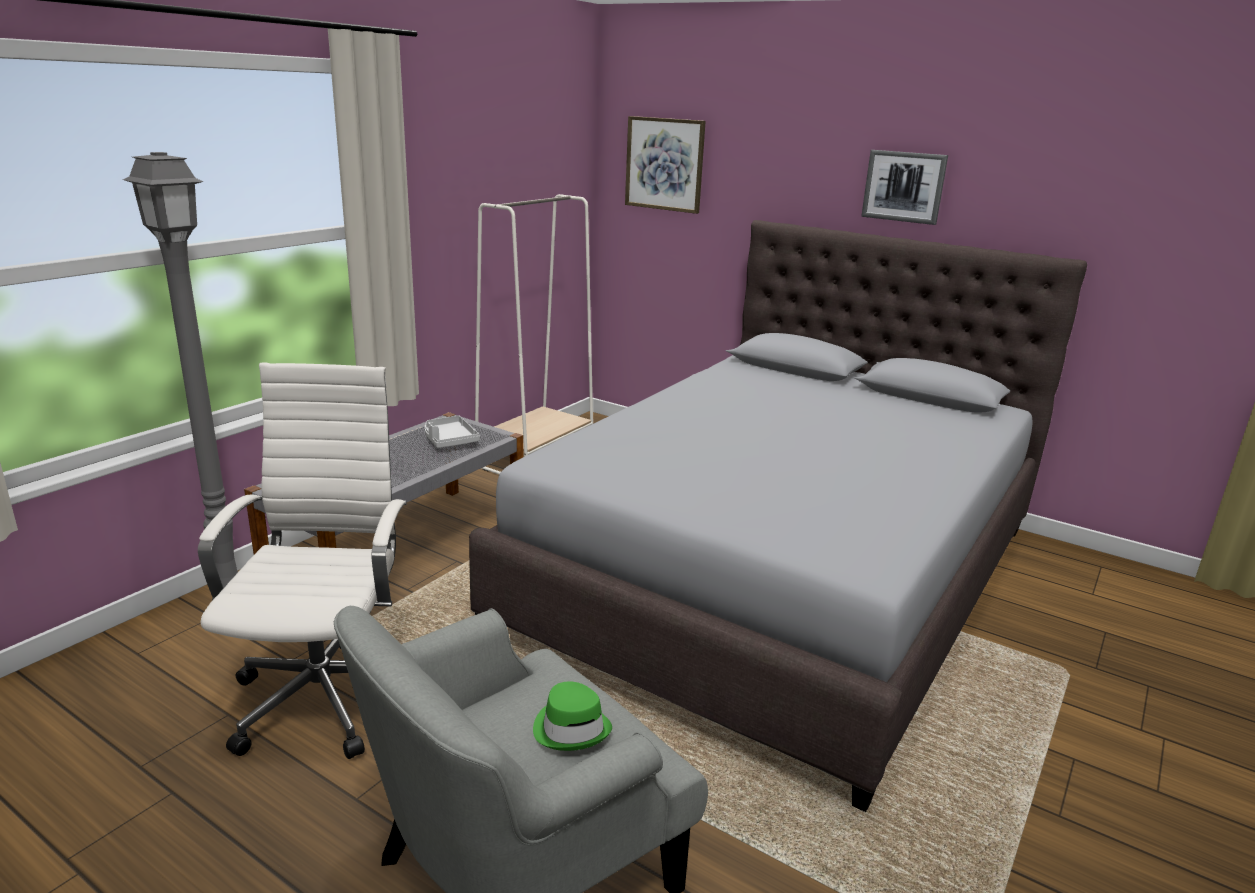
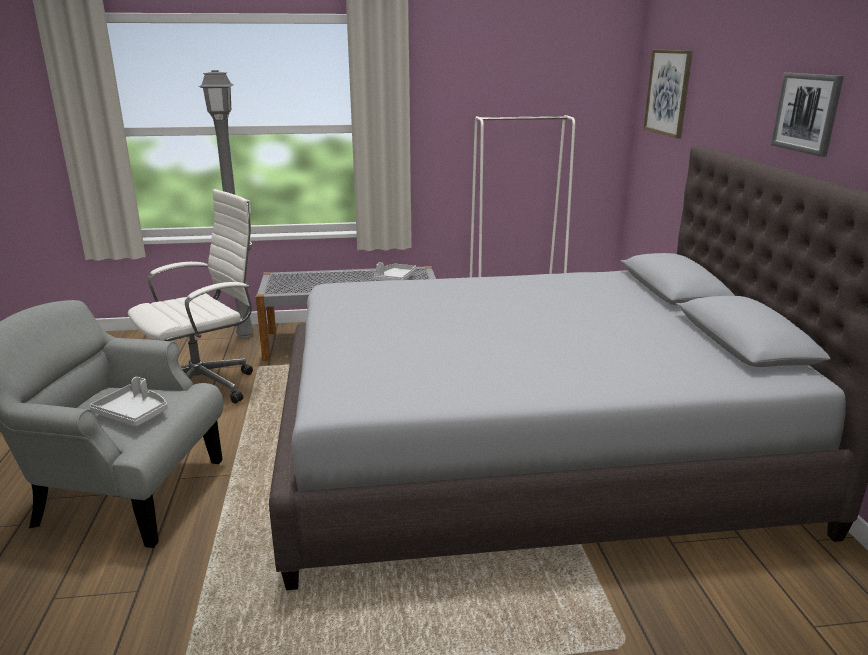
camera: 50 degrees right, 0 degrees up
(571, 728) = (134, 413): green hat -> grey tray

